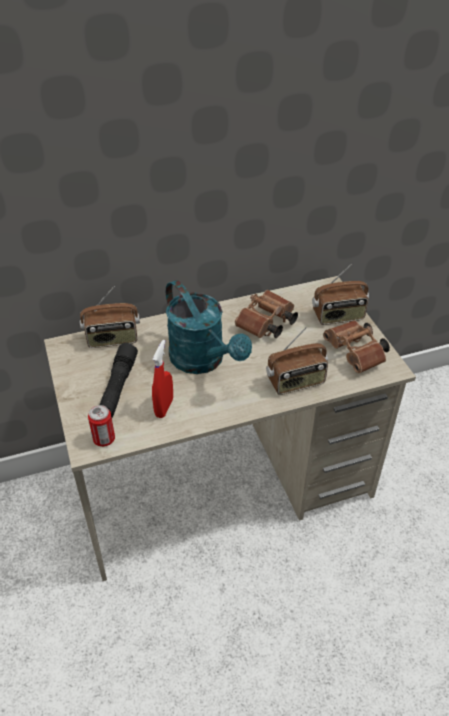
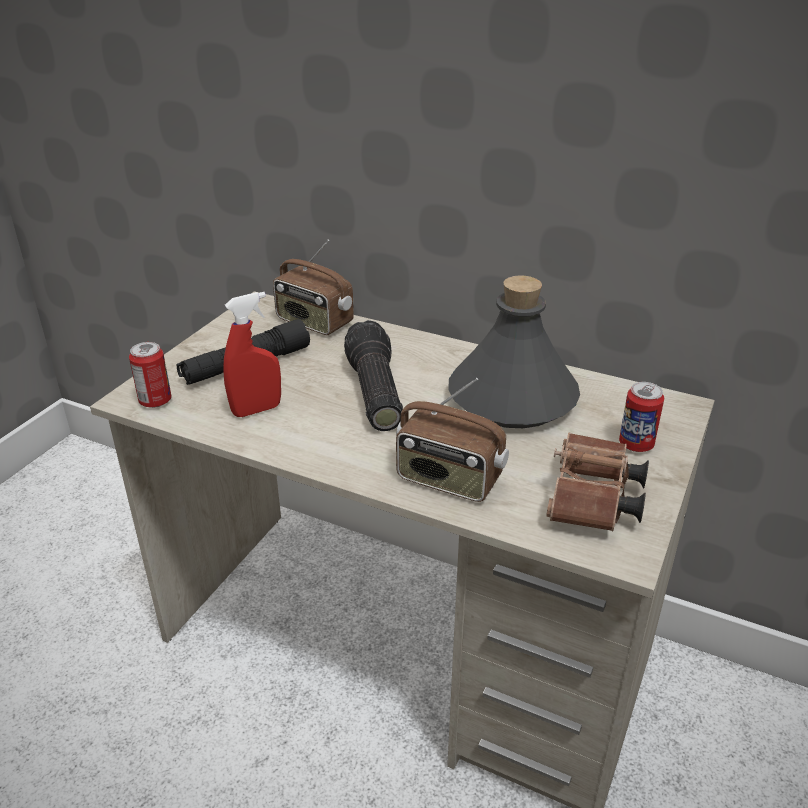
camera: 45 degrees right, 10 degrees down
(203, 361) = (372, 392): turquoise watering can -> flashlight
(266, 325) = (511, 399): brown binoculars -> grey bottle
(338, 317) = (636, 444): radio -> can

